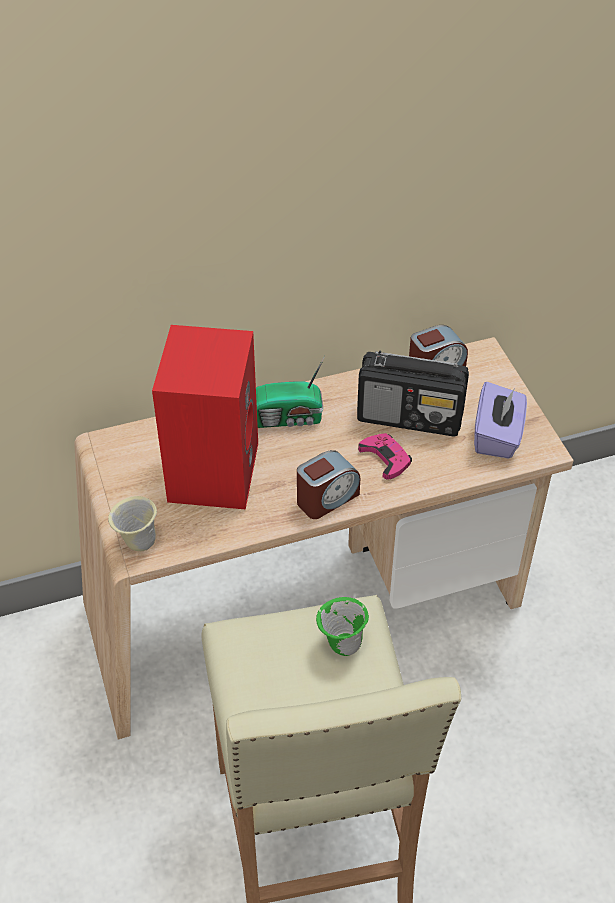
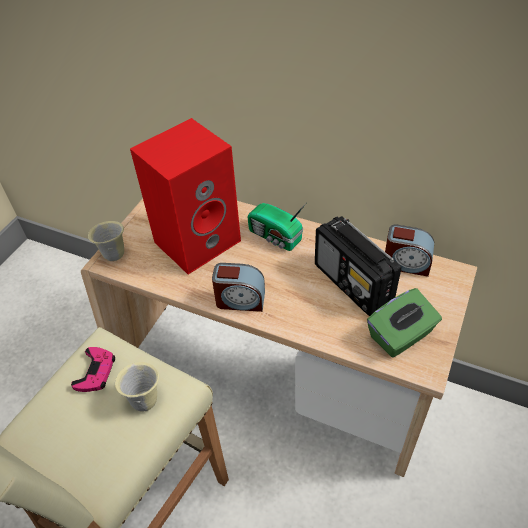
camera: 45 degrees right, 0 degrees up
(341, 644) = (144, 399): green mug -> beige mug
(385, 458) = (306, 299): pink game controller -> pink game controller (95, 372)
(497, 436) = (401, 336): purple tissue box -> green tissue box

